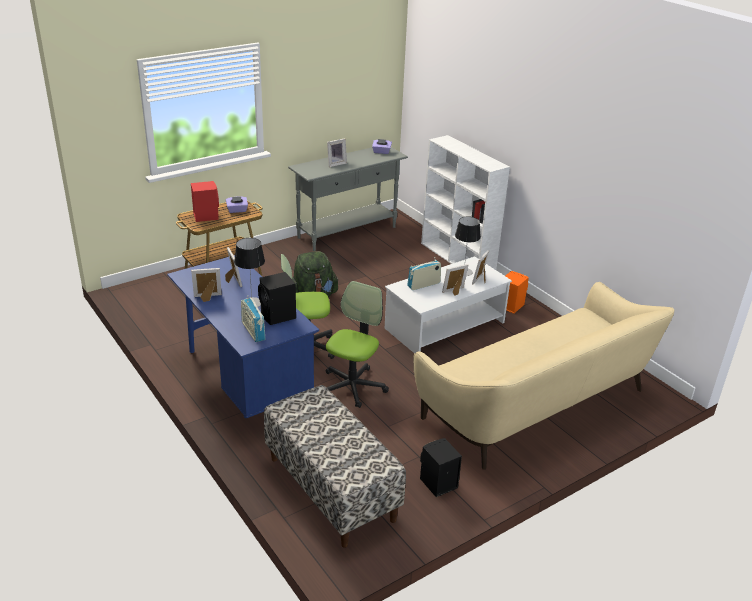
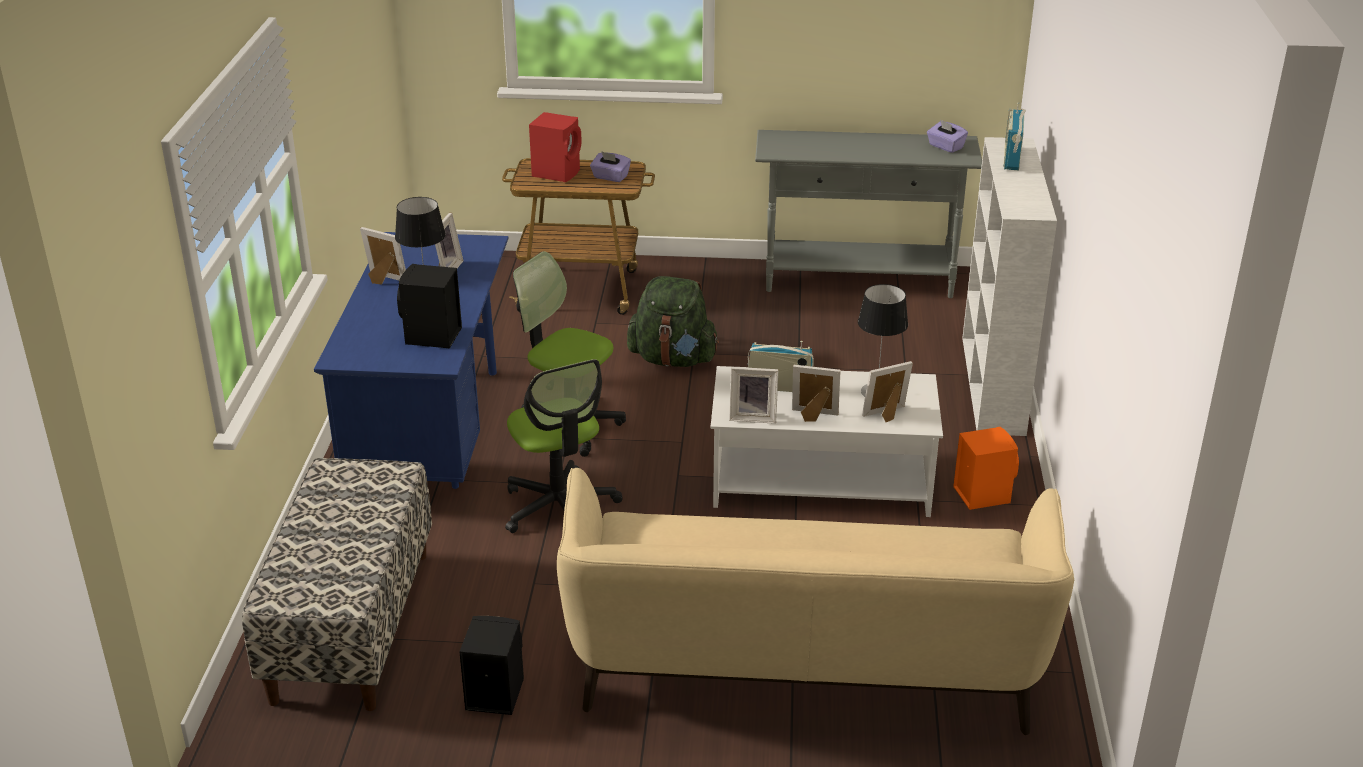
camera: 40 degrees right, 0 degrees up
(253, 331) = (373, 344): radio -> radio (1012, 158)
(336, 163) = (838, 145): picture frame -> picture frame (753, 417)
(352, 386) = (559, 507): office chair -> office chair turned 90 degrees clockwise

